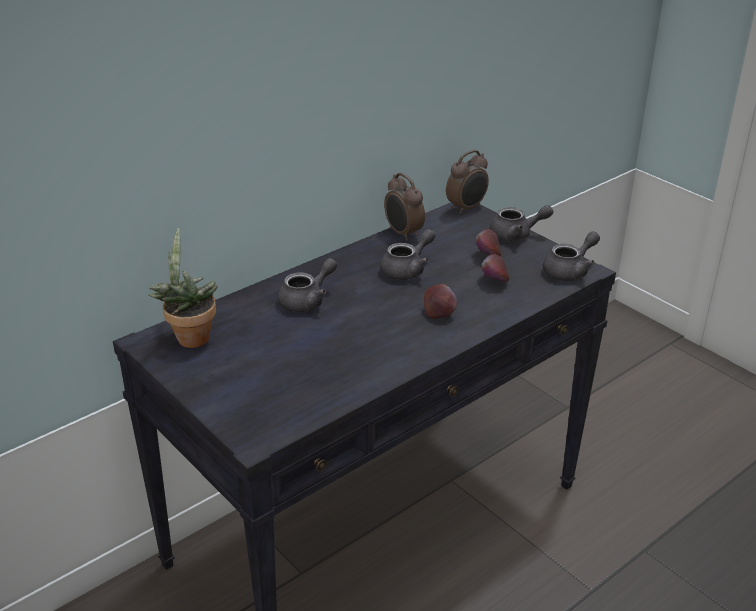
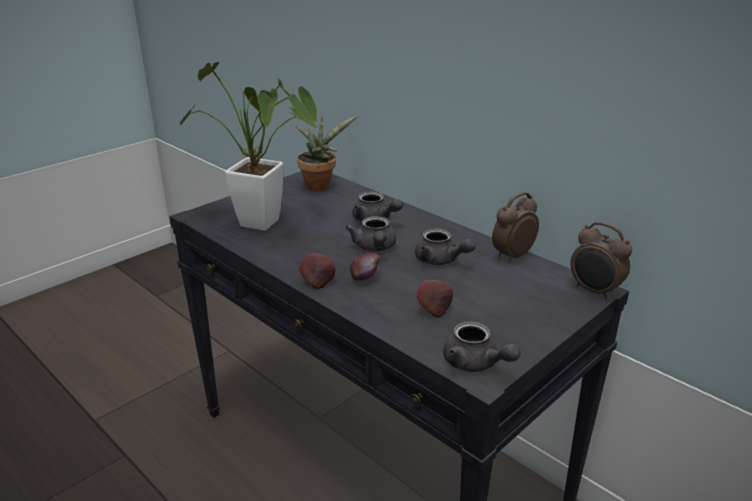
camera: 85 degrees right, 5 degrees down
(301, 377) = (268, 225): none -> potted plant
(487, 255) = (488, 305): apple -> apple (318, 282)
(516, 235) = (548, 325): grey teapot -> grey teapot (374, 248)

